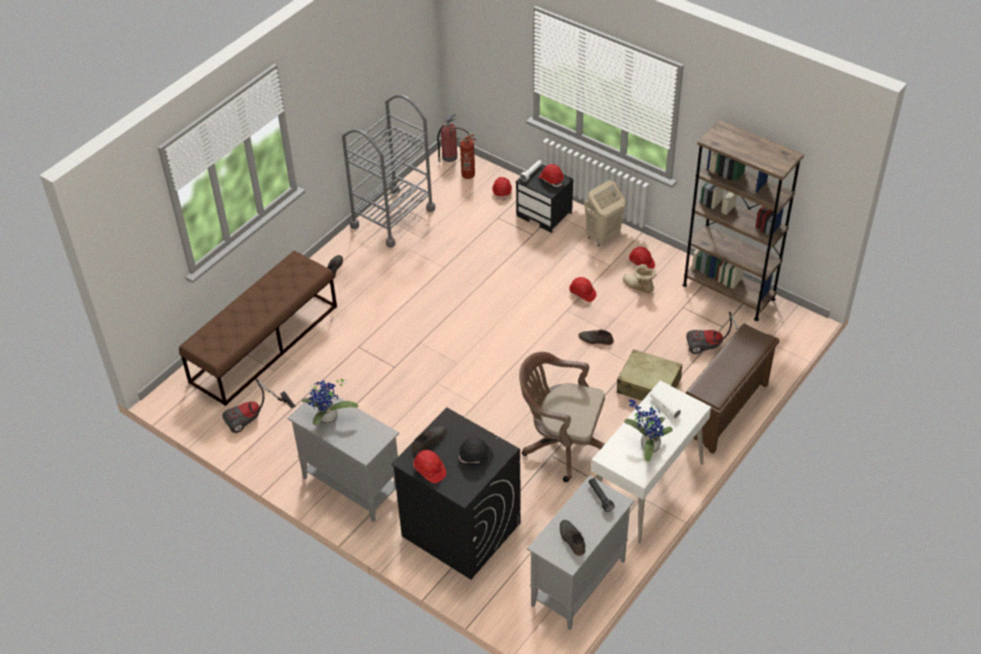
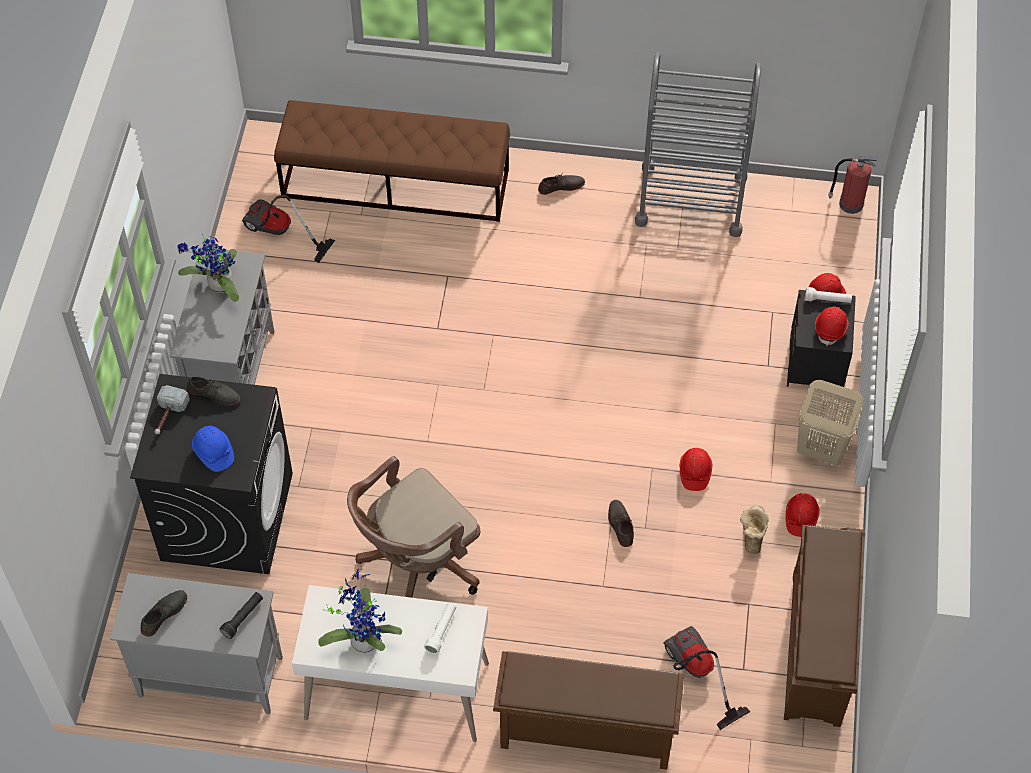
camera: 60 degrees right, 10 degrees up
(429, 470) = (168, 416): red hard hat -> hammer
(464, 174) = (828, 237): fire extinguisher -> none
(476, 456) = (213, 452): black hard hat -> blue hard hat
(562, 444) = (416, 564): brown office chair -> brown office chair turned 120 degrees counterclockwise
(649, 386) = (575, 622): beige suitcase -> none
(728, 292) = (817, 650): brown bookcase -> brown shoe rack

